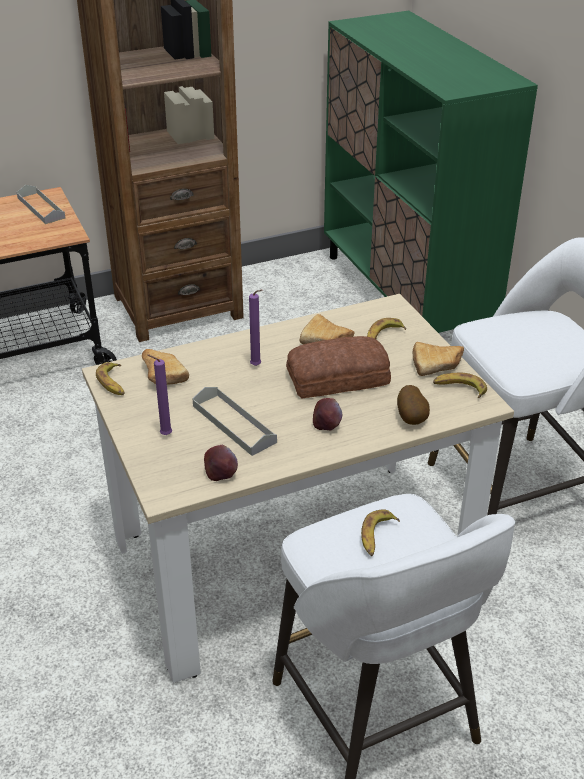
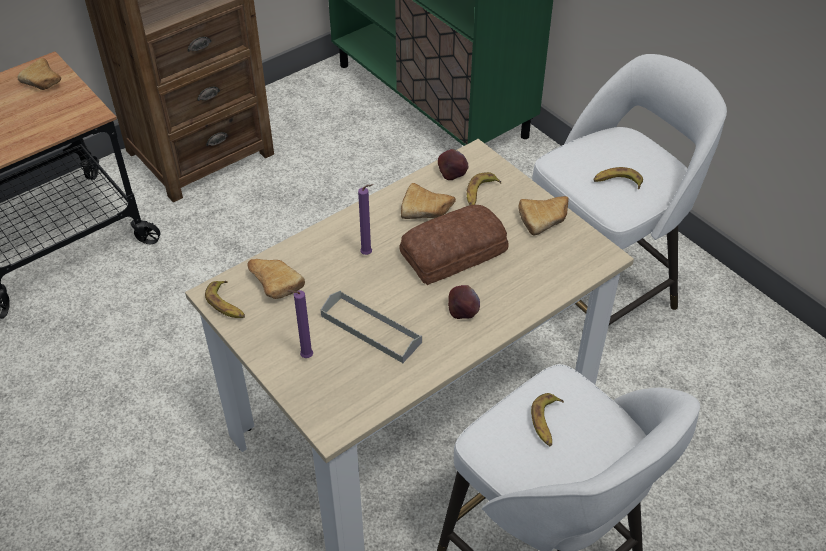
camera: 15 degrees left, 10 degrees up
(41, 208) = (44, 83): grey tray -> bread
(221, 474) = (380, 391): apple -> apple (453, 173)
(412, 419) = (542, 287): potato -> none
(459, 389) = (575, 243): banana -> banana (617, 182)

